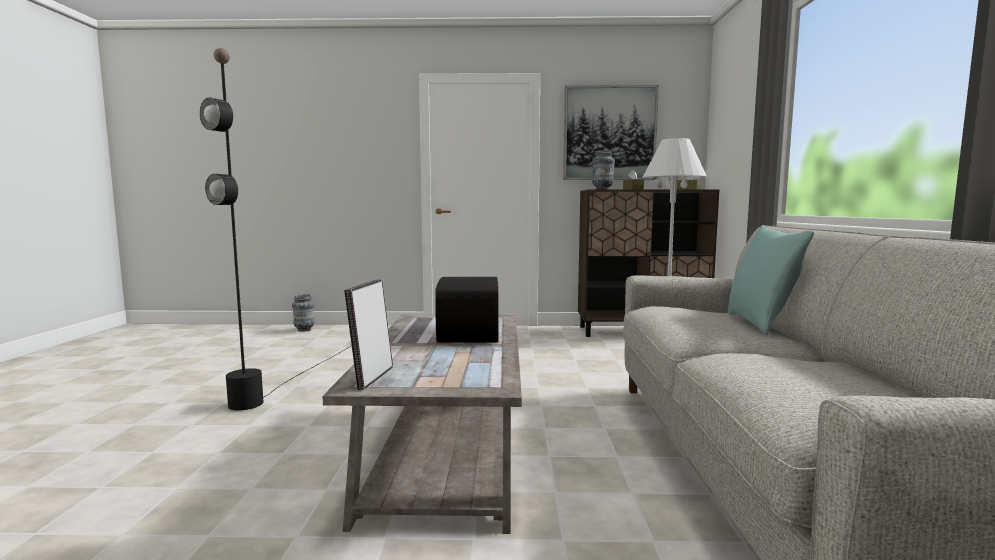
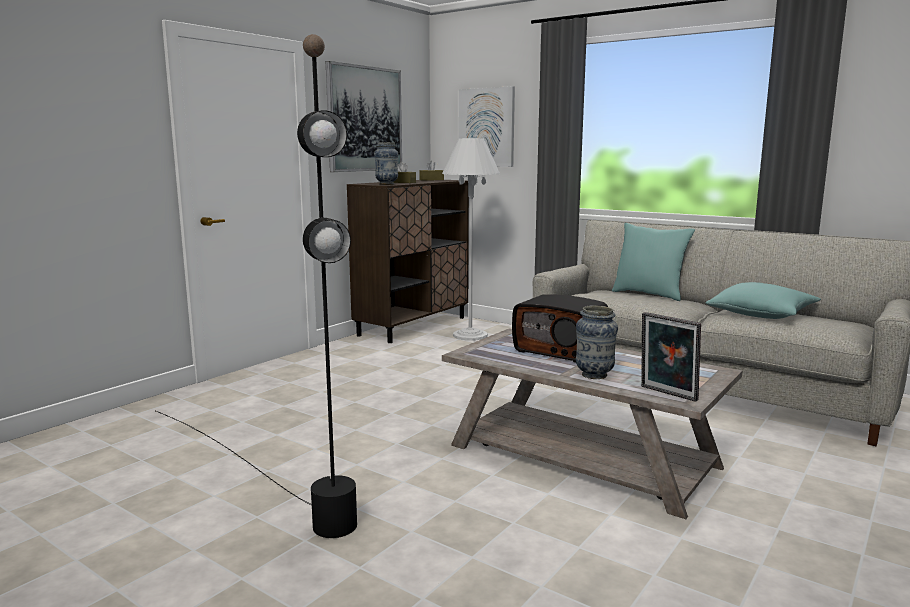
camera: 55 degrees left, 5 degrees up
(304, 330) = (44, 446): vase -> vase (594, 375)
(735, 130) = (487, 127): none -> picture
(803, 369) = (762, 315): none -> turquoise pillow

